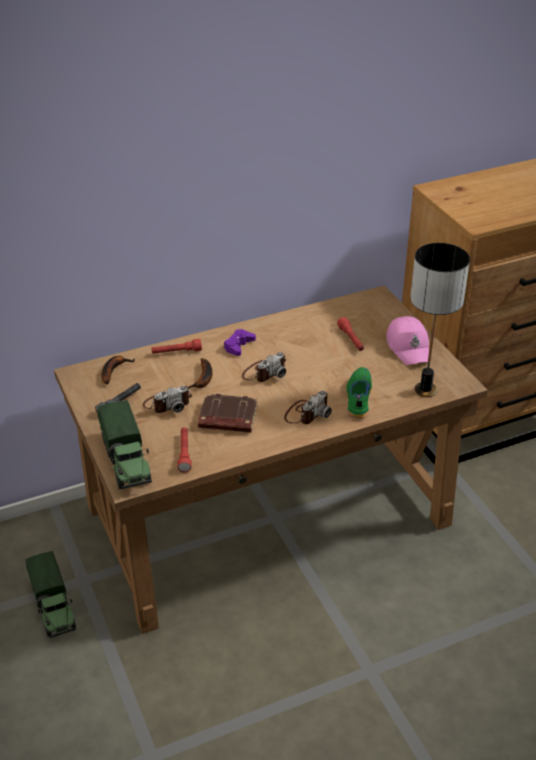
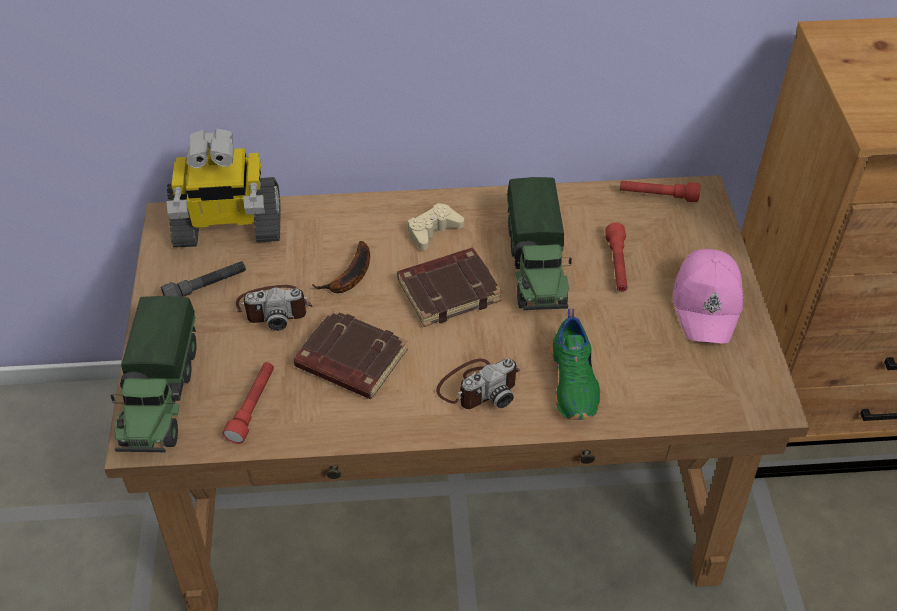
camera: 20 degrees right, 10 degrees up
(53, 607) = (95, 537): toy truck -> toy truck (536, 267)
(113, 370) = (227, 227): banana -> toy robot
(176, 352) = (334, 219): red flashlight -> red flashlight (658, 196)
(238, 346) = (433, 231): purple game controller -> beige game controller
(264, 372) = (449, 290): camera -> brown book
(357, 398) = (575, 382): green shoe -> green shoe turned 150 degrees clockwise
(425, 390) = (697, 397): table lamp -> none

